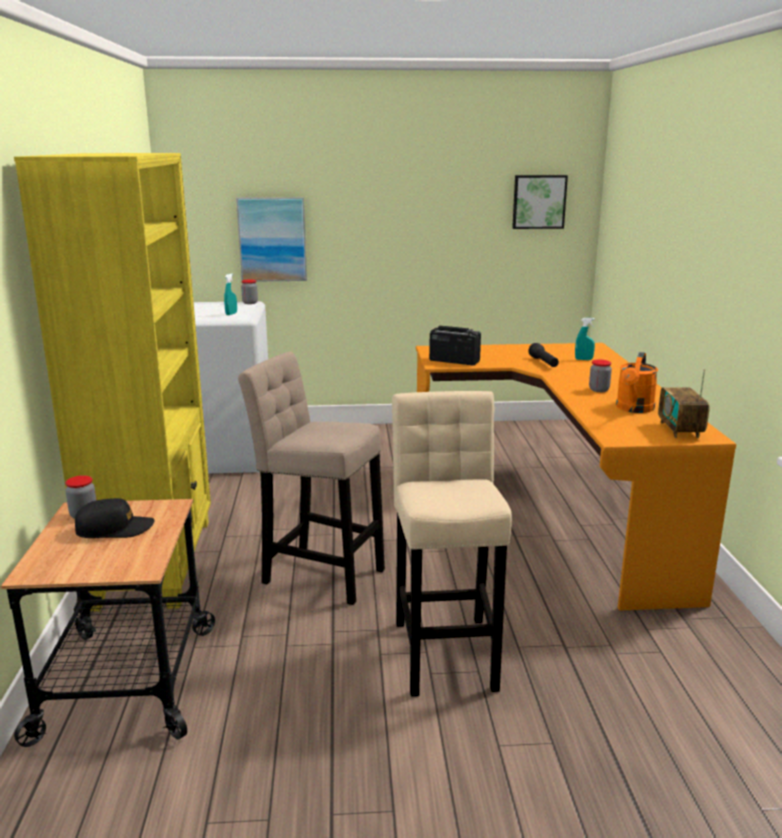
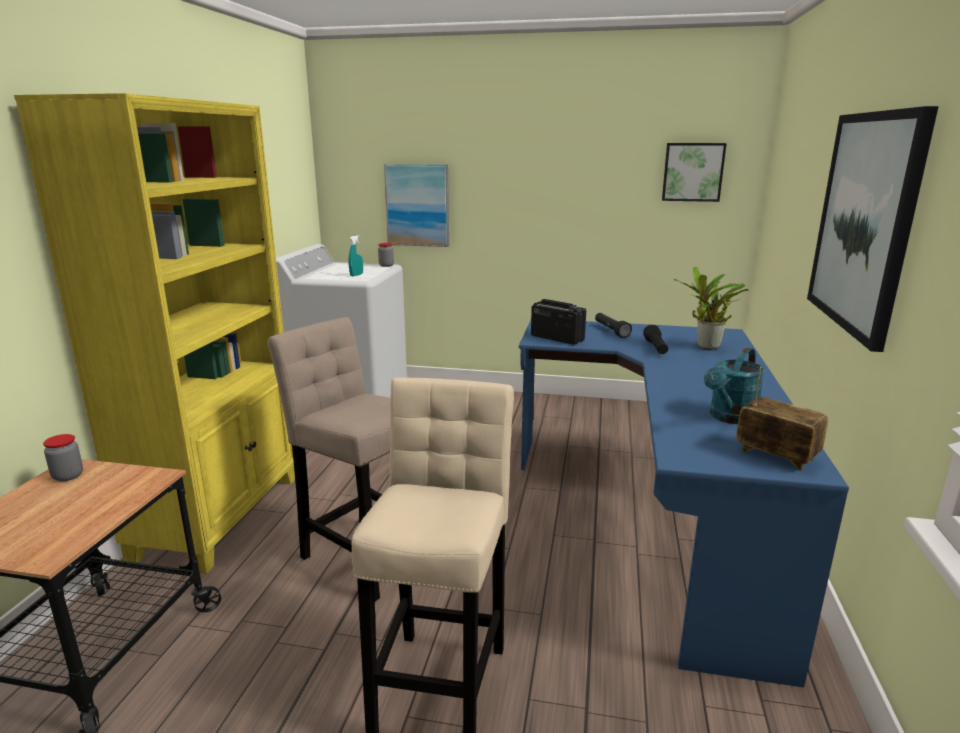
camera: 15 degrees right, 0 degrees up
(115, 529) = (77, 497): black cap -> none
(495, 351) = (611, 331): none -> black flashlight
(556, 511) = (656, 516): orange desk -> blue desk
(583, 359) = (706, 347): turquoise spray bottle -> potted plant
(599, 390) = (700, 387): jar -> none
(634, 409) = (730, 418): orange watering can -> turquoise watering can
(680, 430) = (776, 455): radio -> radio turned 120 degrees clockwise
(715, 249) = (864, 222): none -> picture

